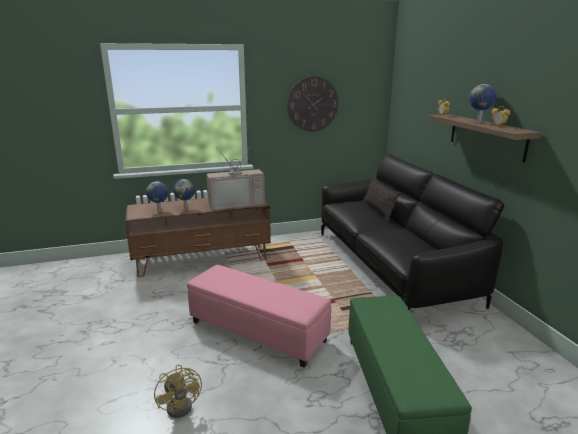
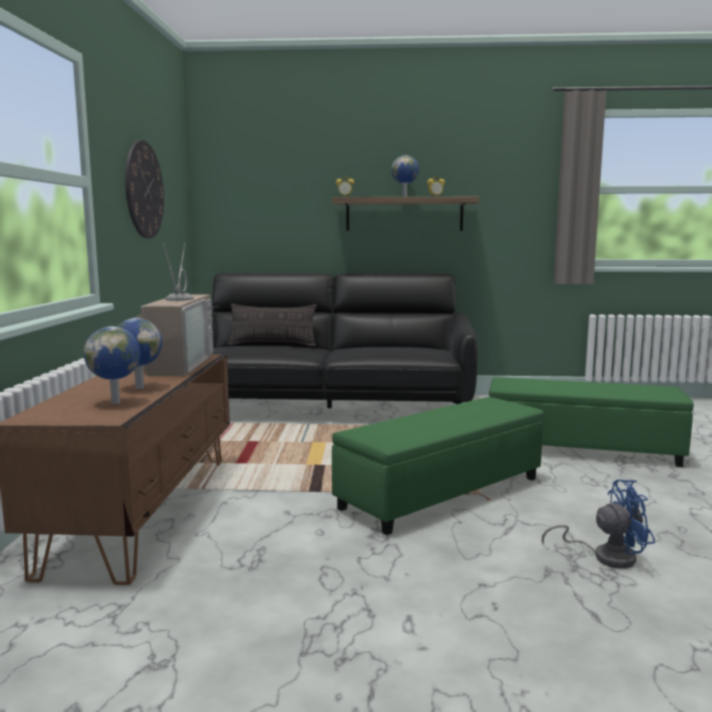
camera: 70 degrees left, 10 degrees down
(183, 404) = (605, 556): yellow fan -> blue fan
(258, 331) = (441, 492): pink ottoman -> green ottoman

